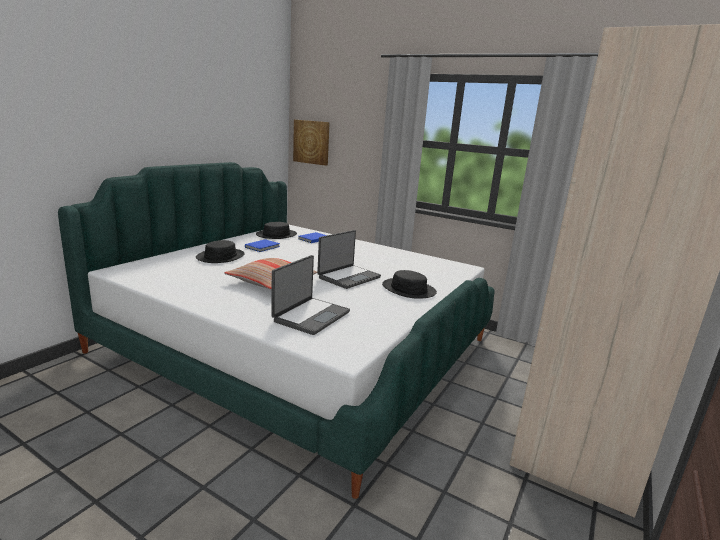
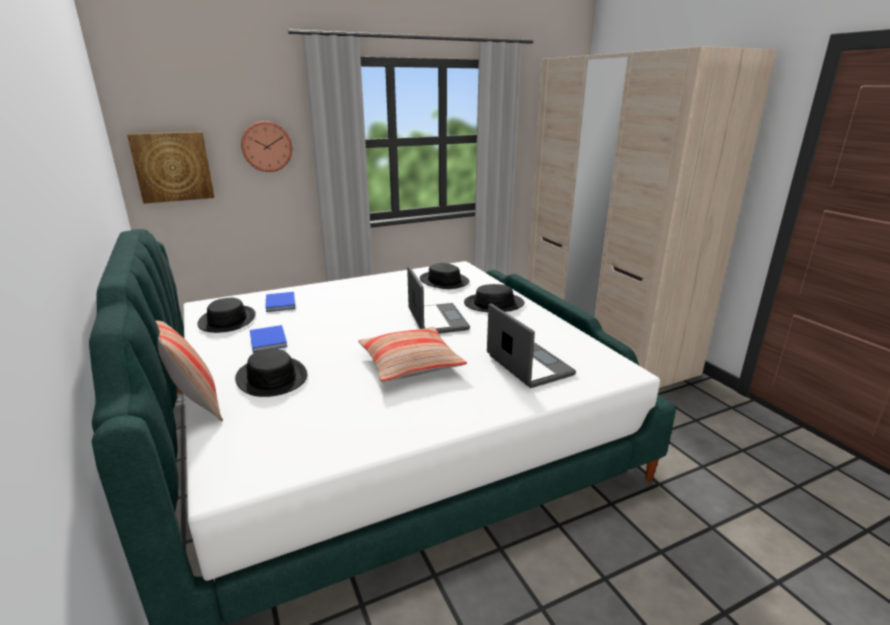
camera: 55 degrees left, 5 degrees up
(181, 250) = (193, 403): none -> pillow
(362, 136) = (266, 146): none -> wall clock
(424, 268) = (444, 281): none -> black hat

